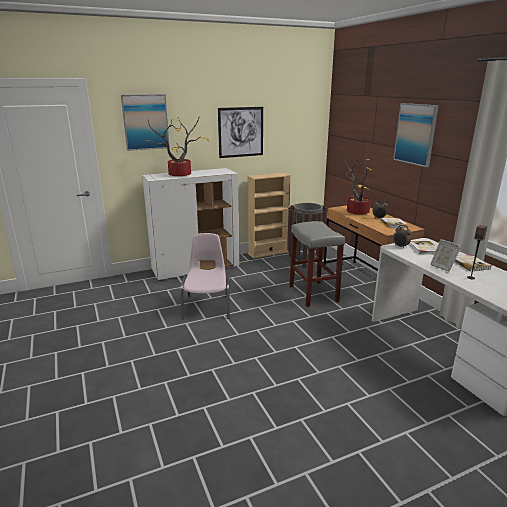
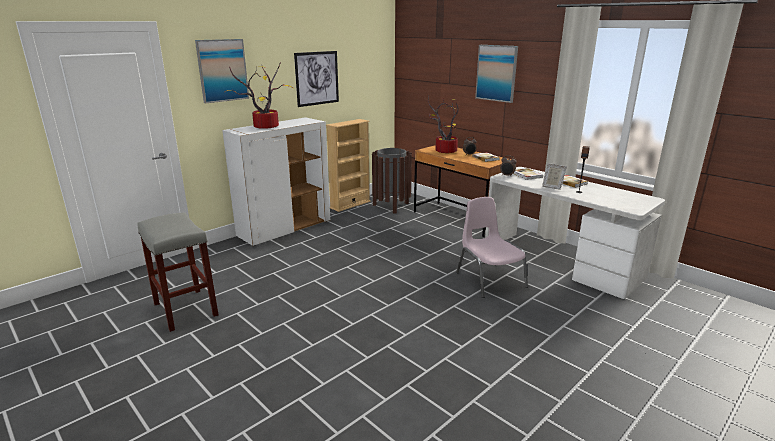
camera: 20 degrees left, 0 degrees up
(207, 306) = (324, 262): pink chair -> pink chair (489, 279)
(312, 293) = (418, 235): grey stool -> grey stool (184, 309)

